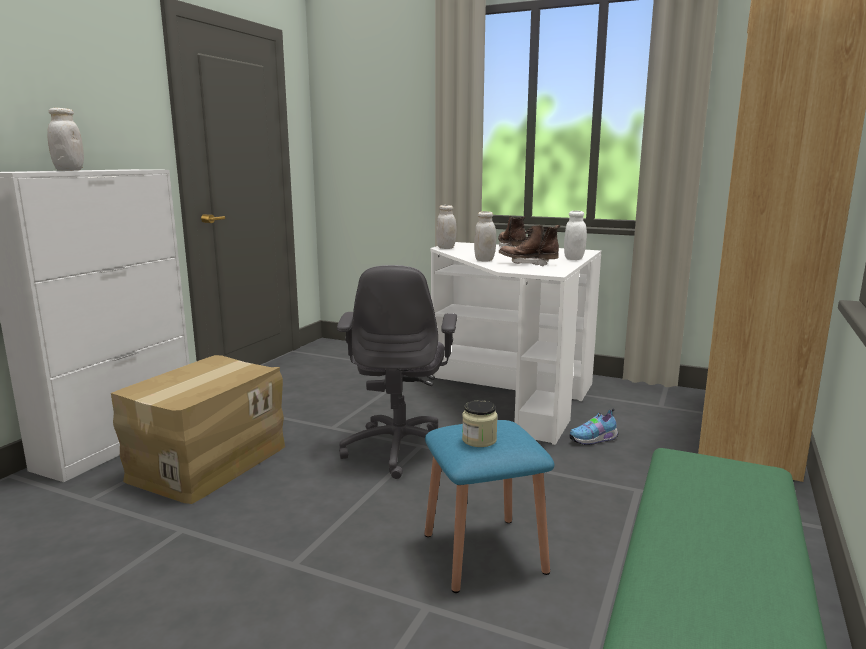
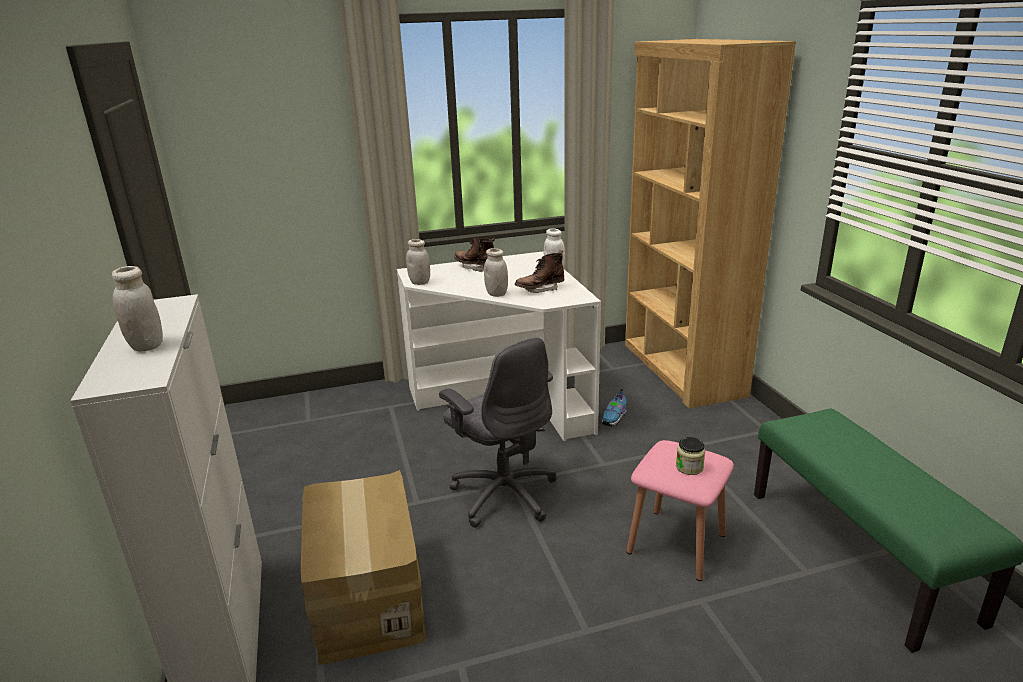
camera: 40 degrees left, 10 degrees up
(484, 553) = (676, 543): blue stool -> pink stool

